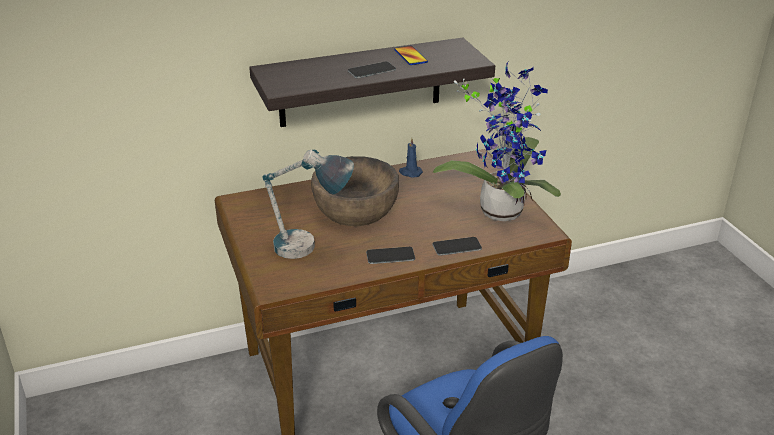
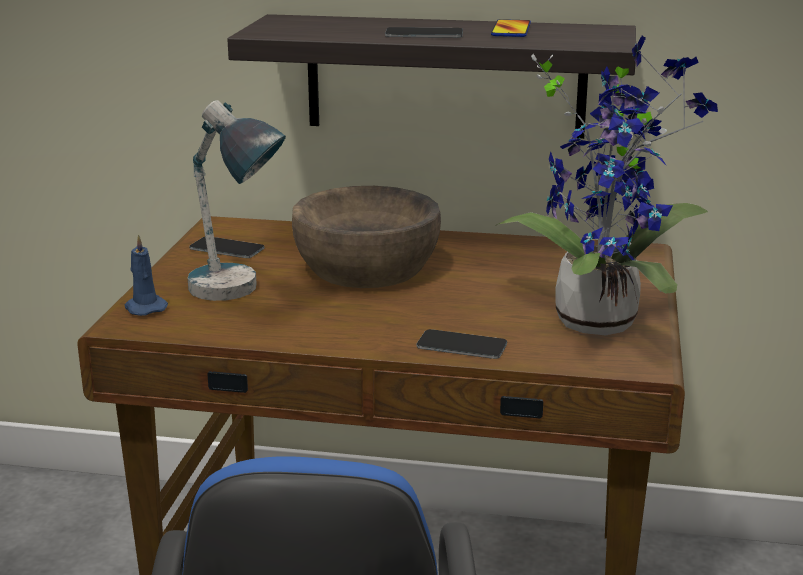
camera: 30 degrees right, 10 degrees down
(390, 256) = (342, 330): phone -> phone (227, 248)
(410, 172) = (505, 246): blue candle -> blue candle (144, 307)

